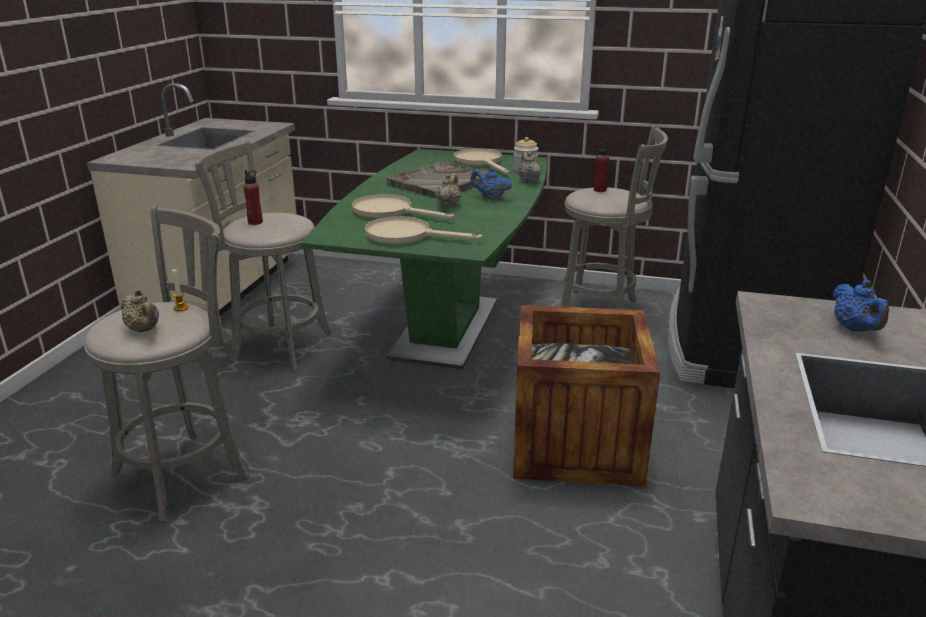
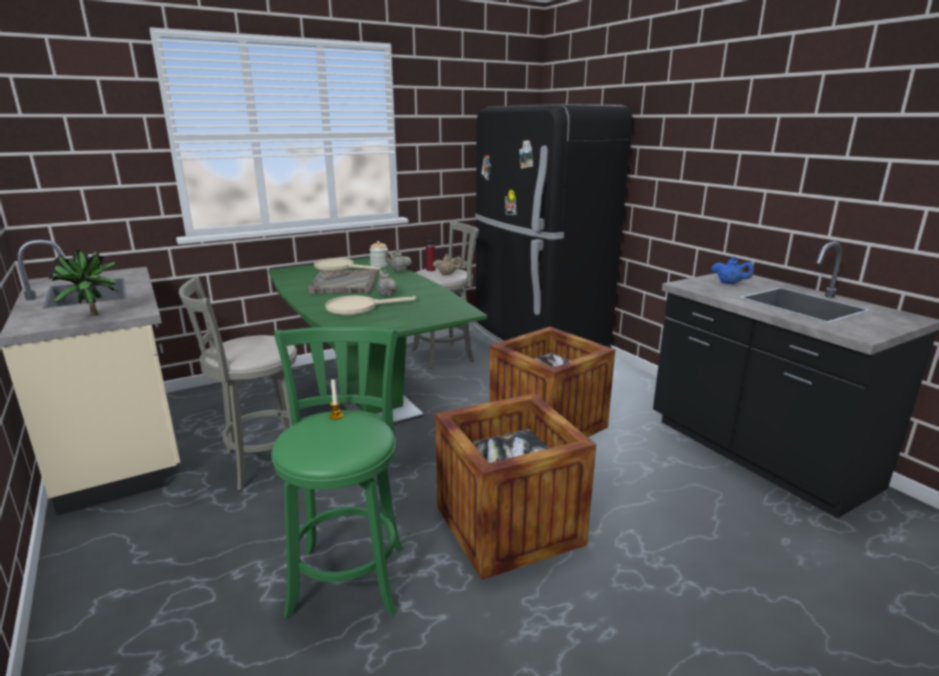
camera: 45 degrees left, 5 degrees down
(144, 330) = (347, 439): beige teapot -> beige teapot (447, 274)
(161, 160) = (94, 316): none -> potted plant
(187, 471) = (349, 574): grey stool -> green stool
(255, 222) = (239, 348): red bottle -> none
(354, 516) = (508, 525): none -> crate
(407, 235) = (408, 316): beige frying pan -> none
(490, 198) = (401, 284): blue teapot -> none

